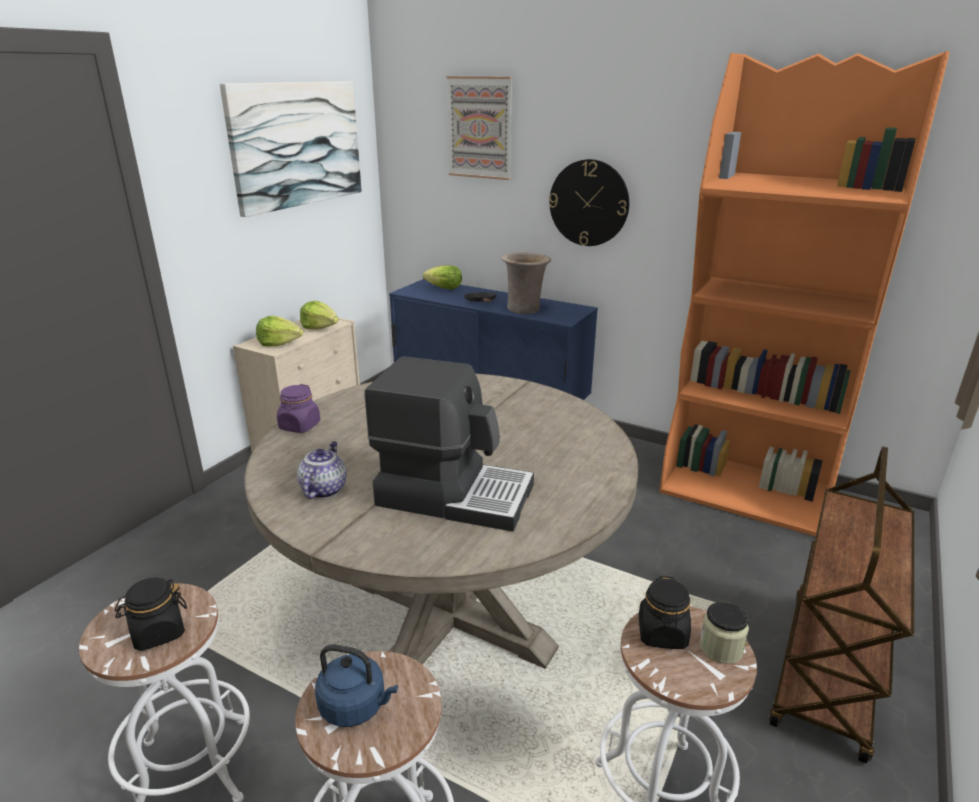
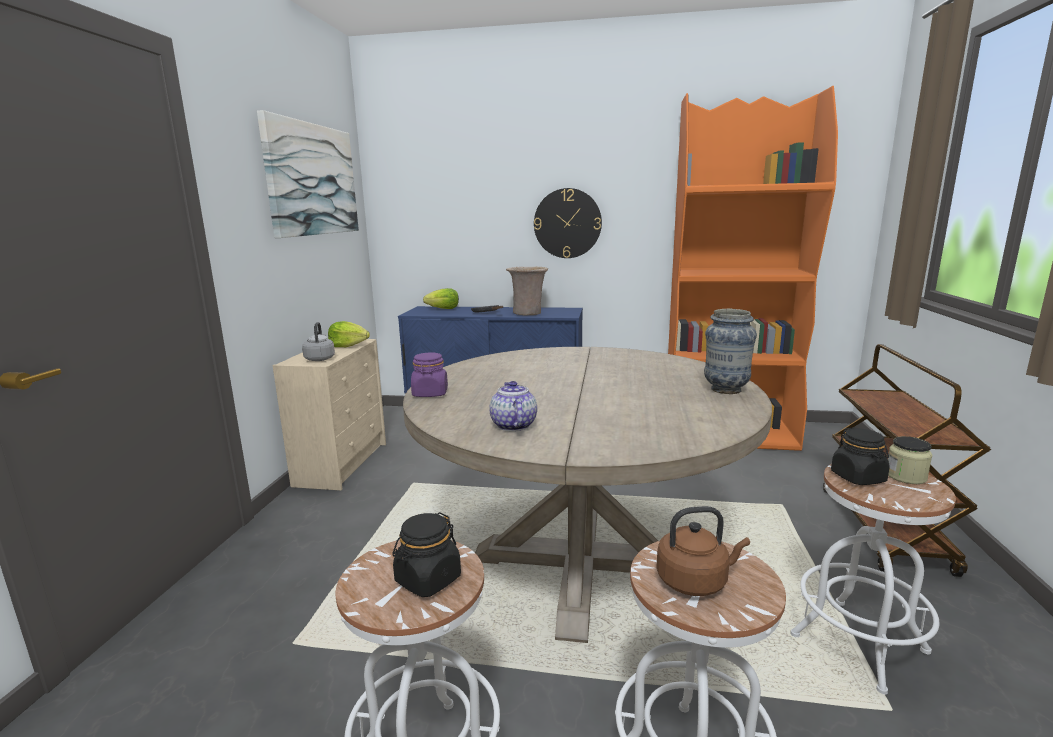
camera: 20 degrees left, 10 degrees down
(279, 343) = (320, 358): lettuce -> grey kettle
(356, 706) = (695, 581): blue kettle -> brown kettle
(454, 494) = (631, 410): coffee machine -> none
(480, 128) = (466, 170): picture -> none
(589, 485) = (725, 389): none -> vase

